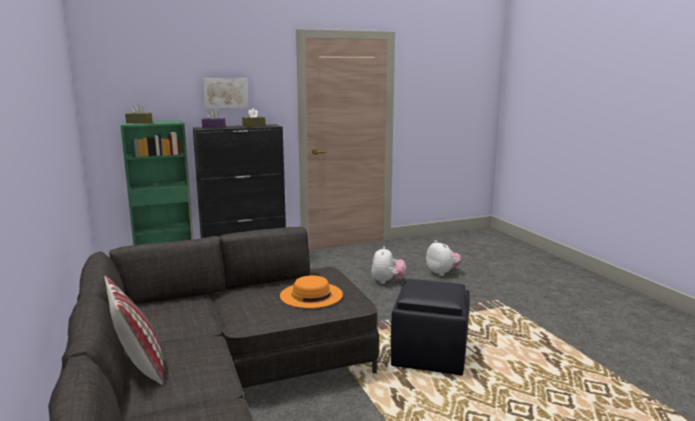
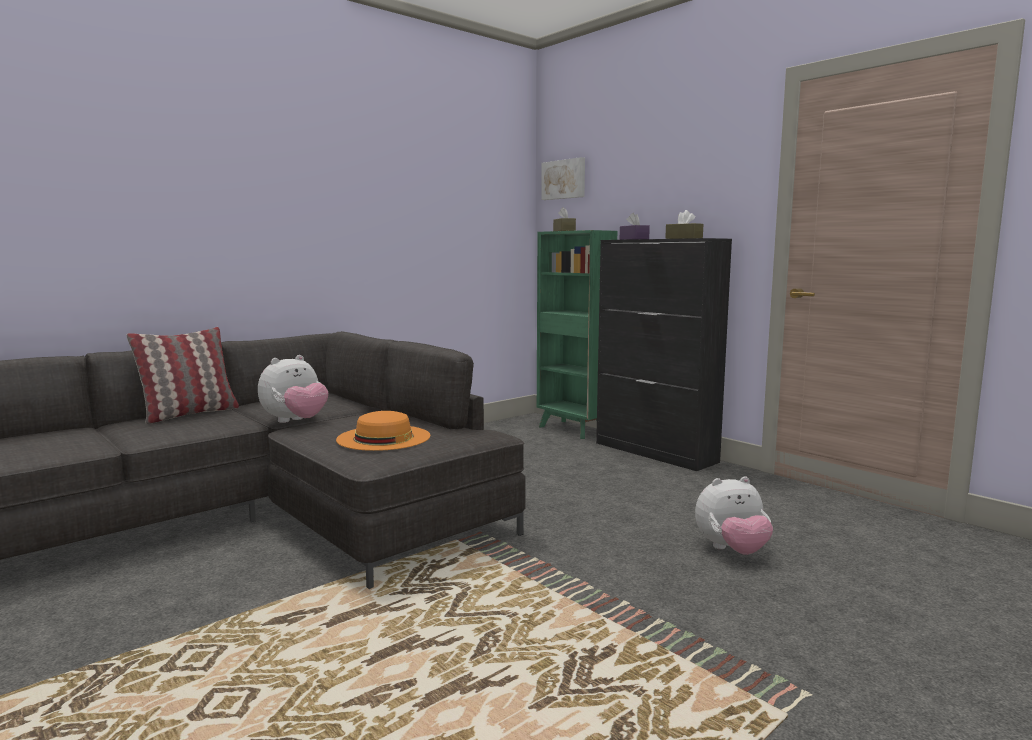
camera: 70 degrees right, 5 degrees down
(225, 93) = (672, 190): picture -> picture (564, 179)
(430, 355) = (453, 630): black ottoman -> none
(442, 273) = (872, 601): plush toy -> plush toy (295, 421)

